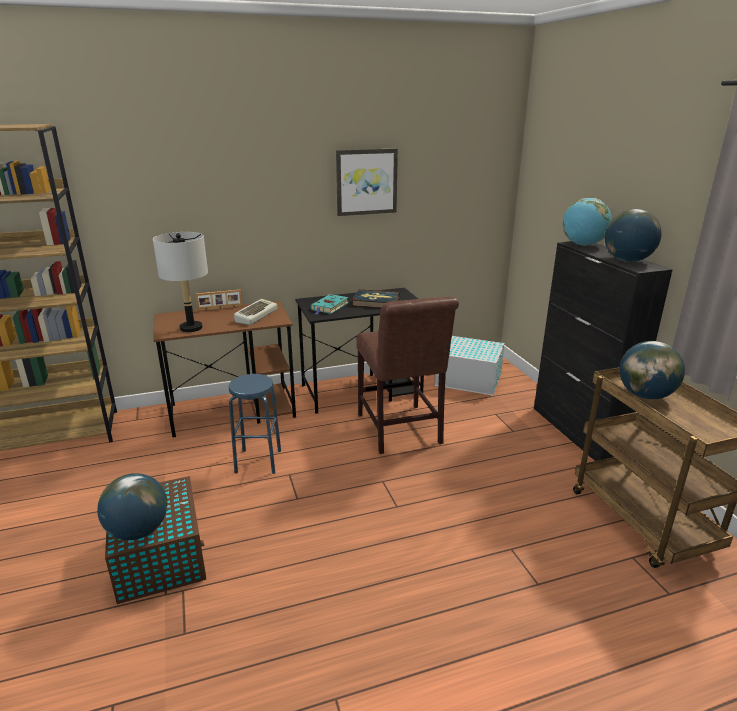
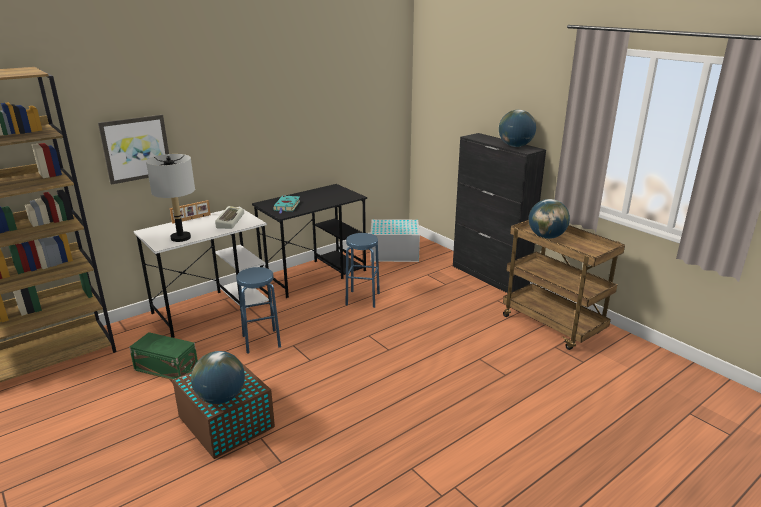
camera: 20 degrees left, 0 degrees up
(145, 471) = (166, 367): none -> green storage box
(233, 411) = (213, 308): brown desk -> white desk
(366, 182) = (301, 99): picture -> picture (136, 148)
(375, 301) = (321, 197): book -> none
(400, 431) = (362, 299): brown chair -> blue stool
(583, 245) = (479, 137): globe -> none

